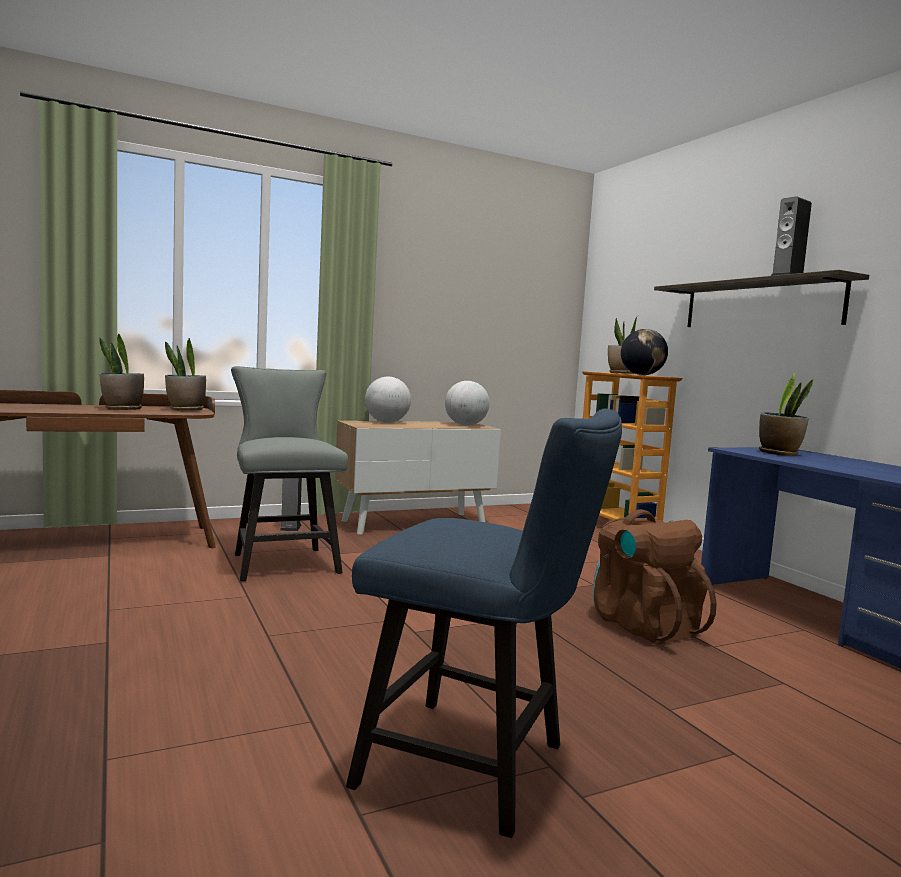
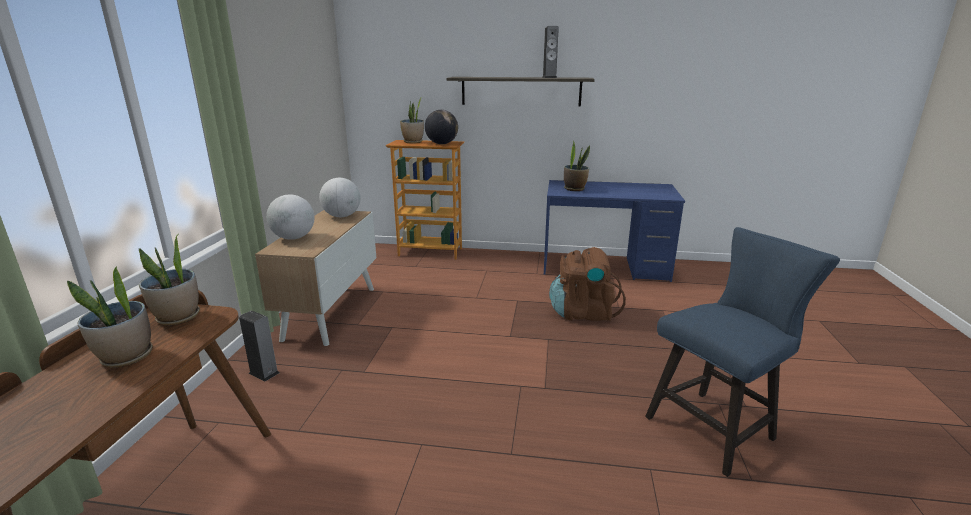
camera: 55 degrees left, 15 degrees up
(282, 561) = (354, 403): grey chair -> none

